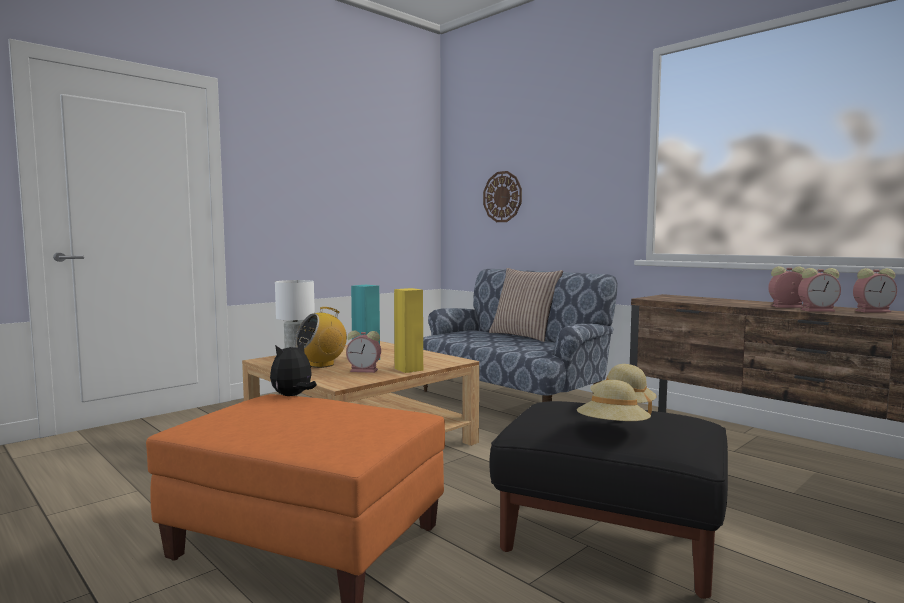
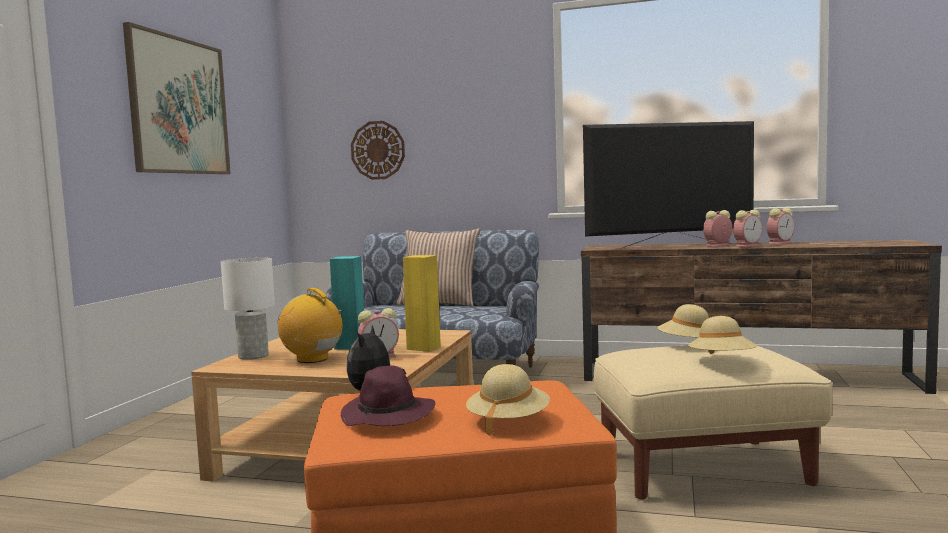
camera: 30 degrees left, 0 degrees up
(250, 415) = (388, 416): none -> purple hat
(311, 440) = (508, 422): none -> beige hat
(321, 364) = (313, 359): radio -> radio turned 105 degrees clockwise
(332, 163) = (179, 106): none -> picture
(607, 542) = (701, 469): black ottoman -> beige ottoman
(734, 302) = (670, 246): none -> television

